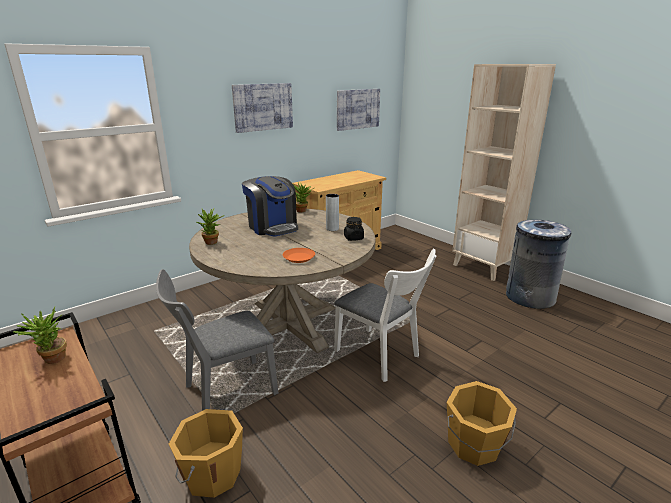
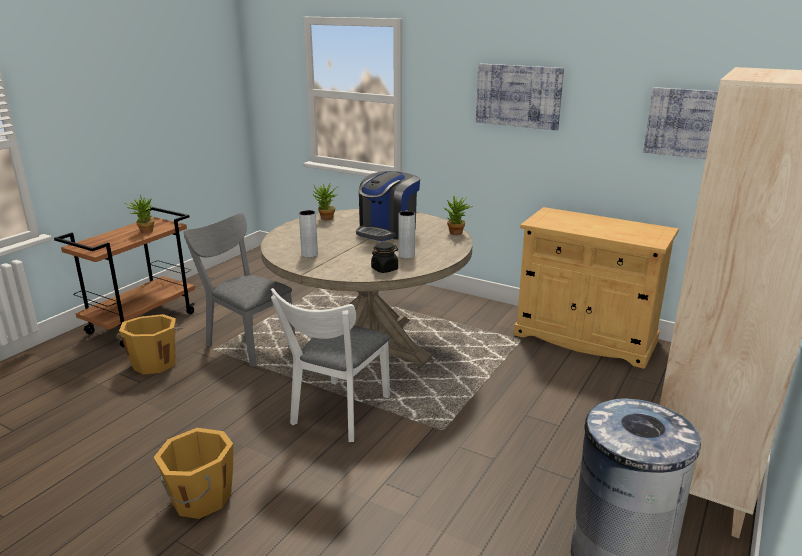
camera: 70 degrees right, 0 degrees up
(299, 258) = (309, 254): orange plate -> grey vase

